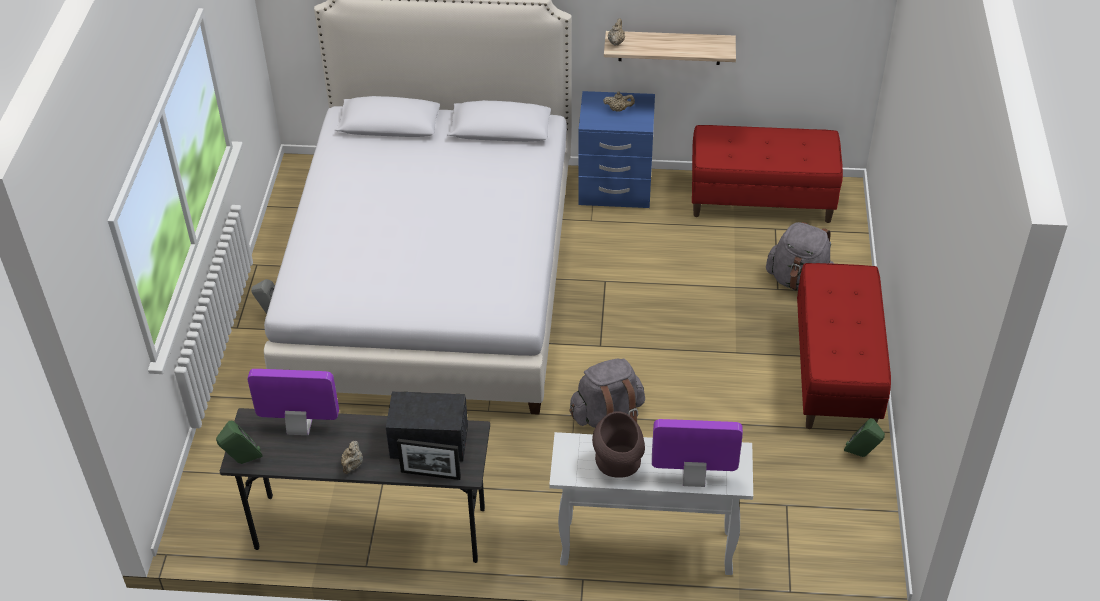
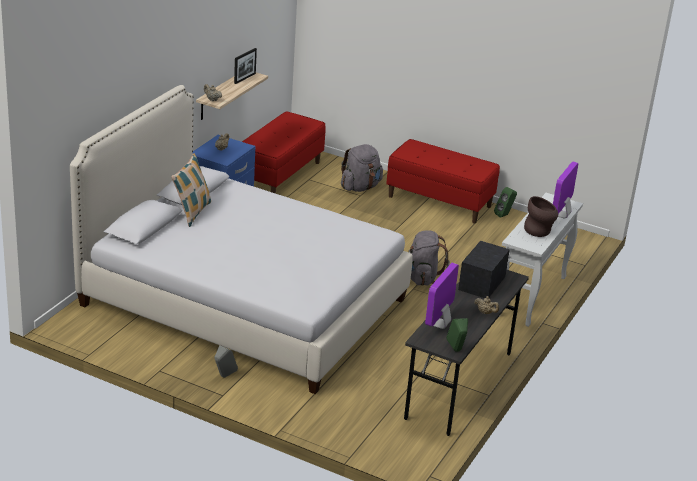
camera: 70 degrees left, 15 degrees down
(430, 474) = (509, 289): picture frame -> picture frame (245, 78)
(448, 145) = (192, 212): none -> pillow

